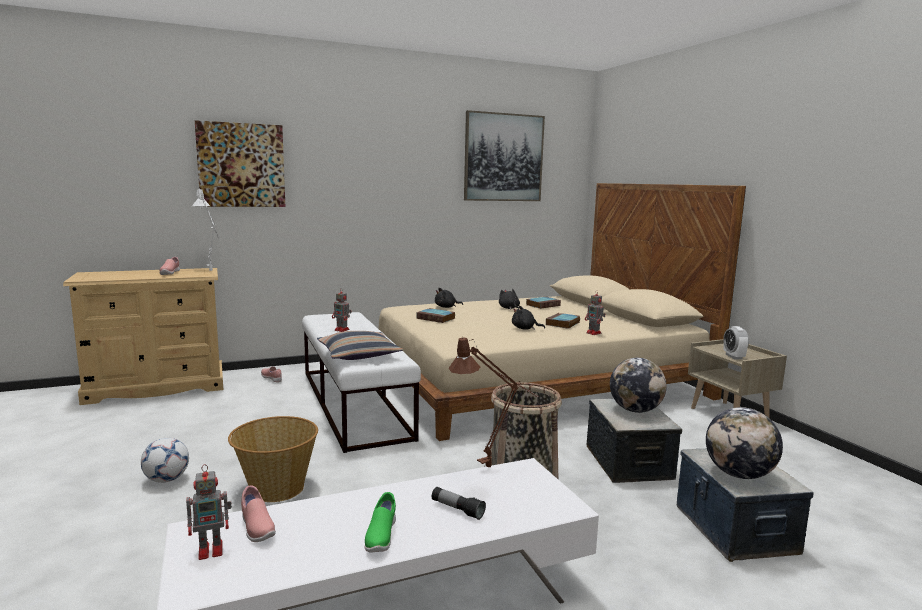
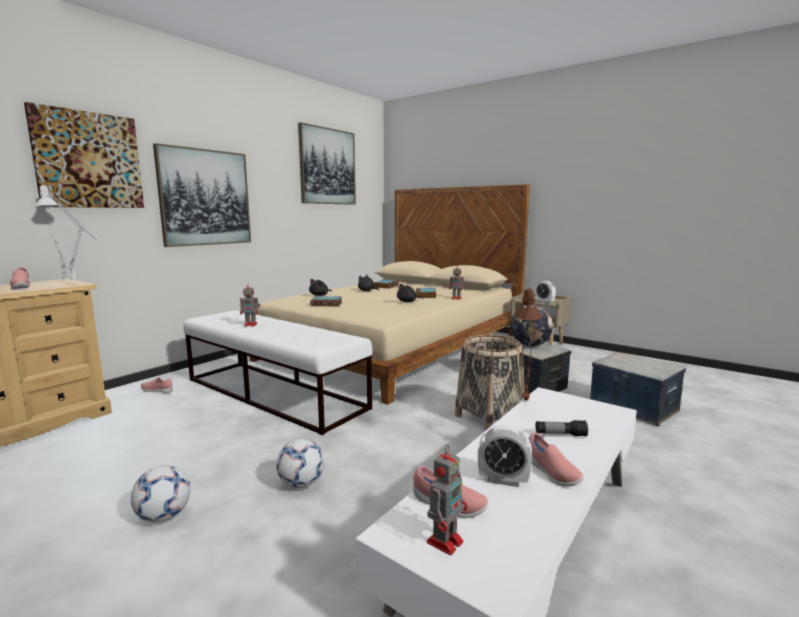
camera: 30 degrees left, 0 degrees up
(276, 488) = (301, 483): basket -> football
(330, 527) = (503, 480): none -> alarm clock
(349, 196) = (205, 197): none -> picture
(358, 355) = (307, 340): pillow -> none
(380, 537) = (551, 473): green shoe -> pink shoe
(739, 474) = (643, 368): globe -> none

